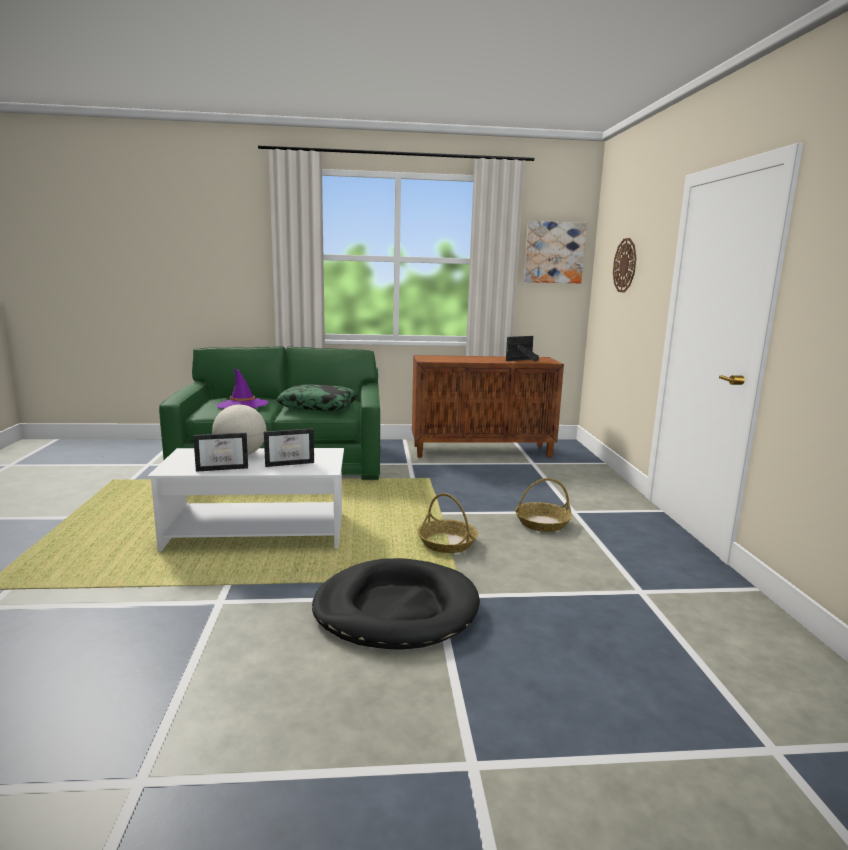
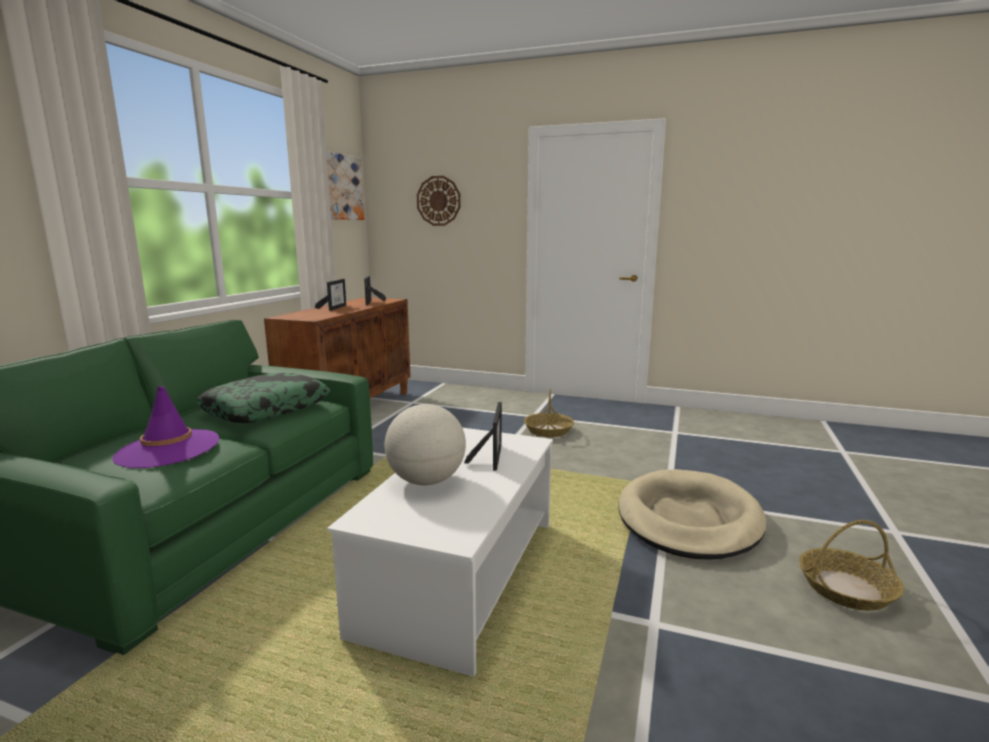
camera: 65 degrees left, 0 degrees up
(223, 468) = (479, 496): picture frame -> picture frame (334, 308)
(396, 609) = (688, 519): black dog bed -> beige dog bed
(446, 543) = (565, 472): basket -> basket (846, 589)

